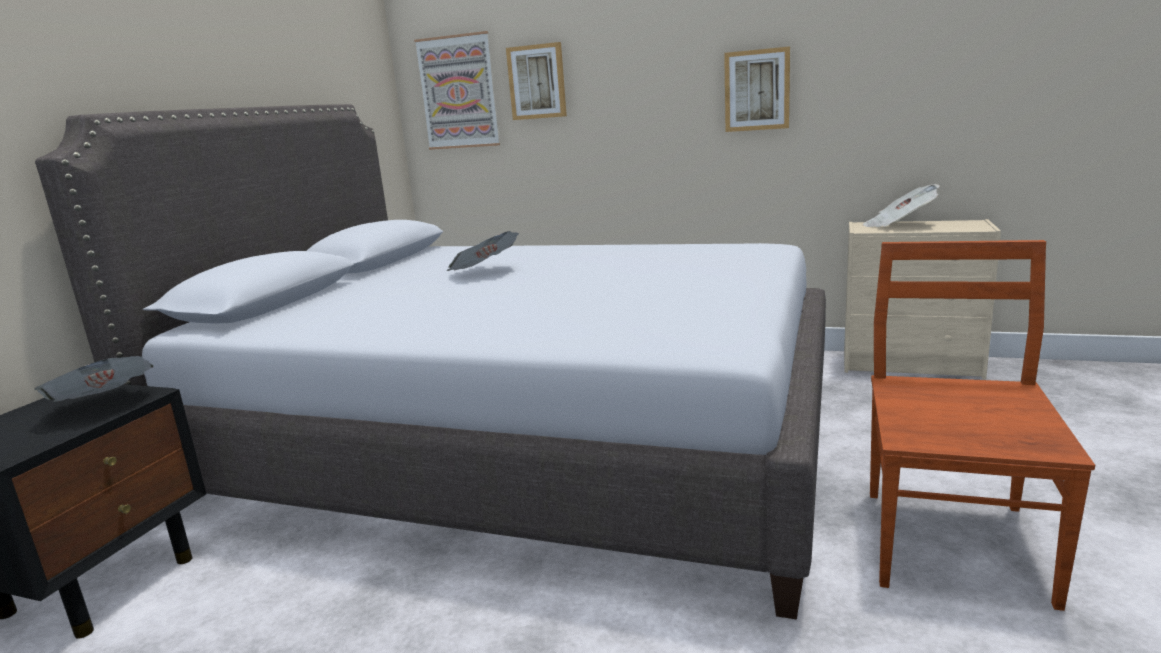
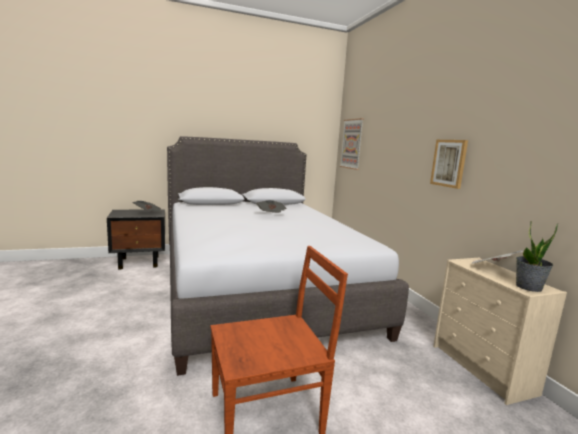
camera: 50 degrees right, 5 degrees down
(537, 82) = (373, 143): picture -> none
(971, 225) = (528, 287): none -> potted plant

